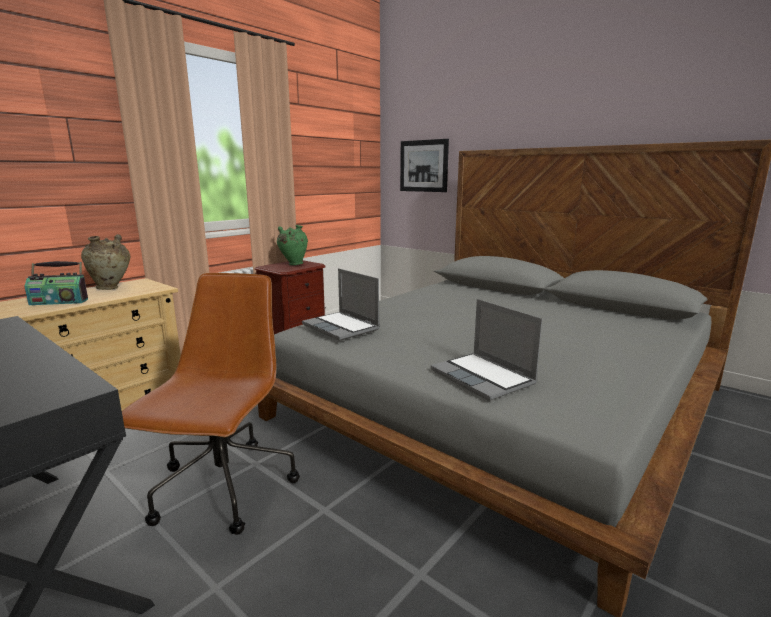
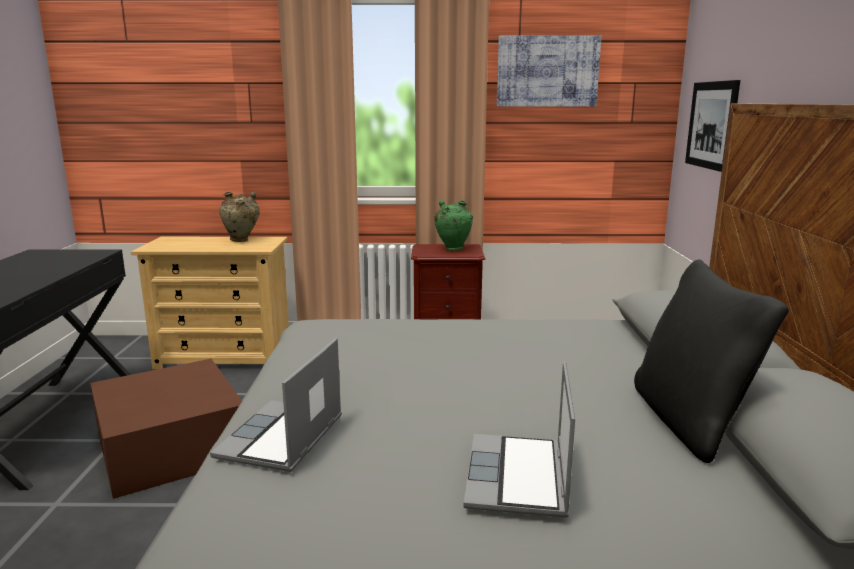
camera: 50 degrees right, 0 degrees up
(59, 301) = (189, 244): radio -> none
(223, 489) = (171, 446): brown office chair -> brown storage box
(317, 128) = (547, 71): none -> picture
(342, 327) = (335, 333): laptop -> laptop (519, 478)
(566, 306) = (690, 421): none -> black pillow

